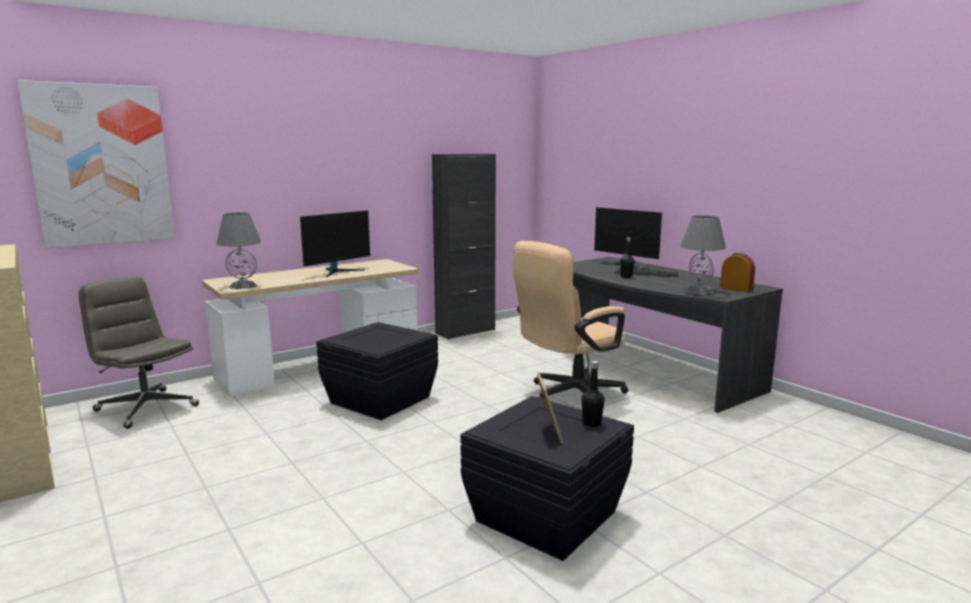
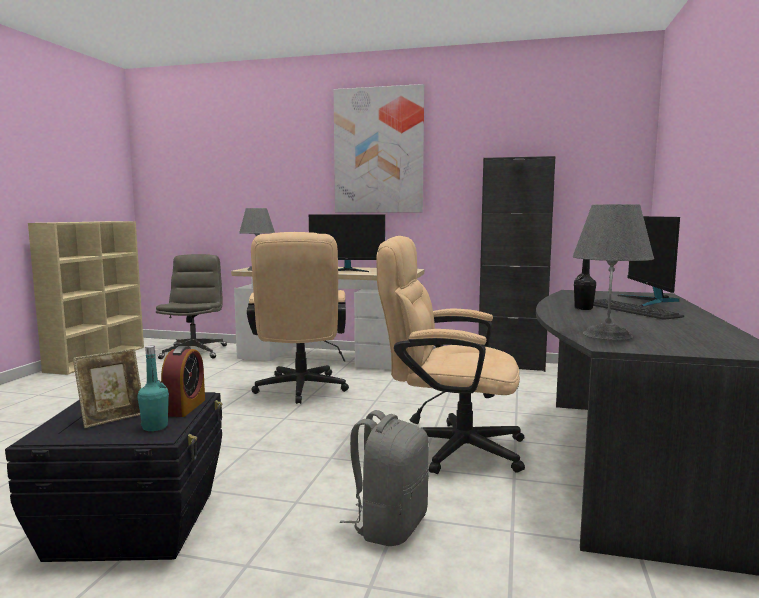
camera: 50 degrees right, 5 degrees down
(101, 165) = (207, 173): picture -> picture (378, 151)
(379, 400) = (300, 390): black storage box -> beige office chair
(591, 423) = (155, 427): black bottle -> turquoise bottle
(646, 442) = (389, 526): none -> grey backpack
(736, 288) = (693, 344): alarm clock -> alarm clock (185, 407)

